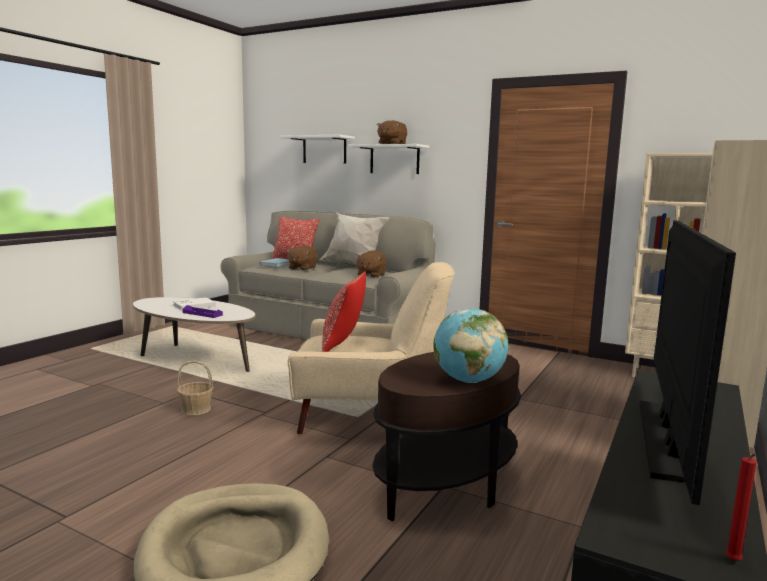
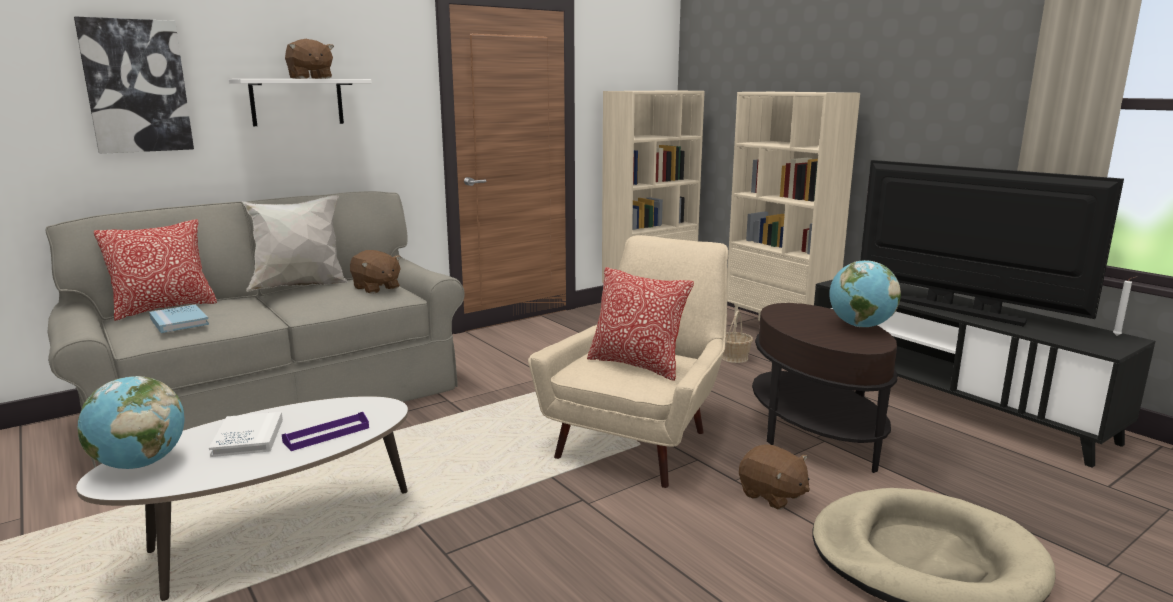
camera: 65 degrees left, 5 degrees up
(163, 300) = (140, 464): none -> globe
(196, 409) = (529, 554): basket -> basket (734, 358)
(302, 268) = (240, 313): brown plush toy -> brown plush toy (772, 495)
(324, 150) = (136, 86): white shelf -> picture
(733, 562) = (1118, 336): red candle -> white candle

